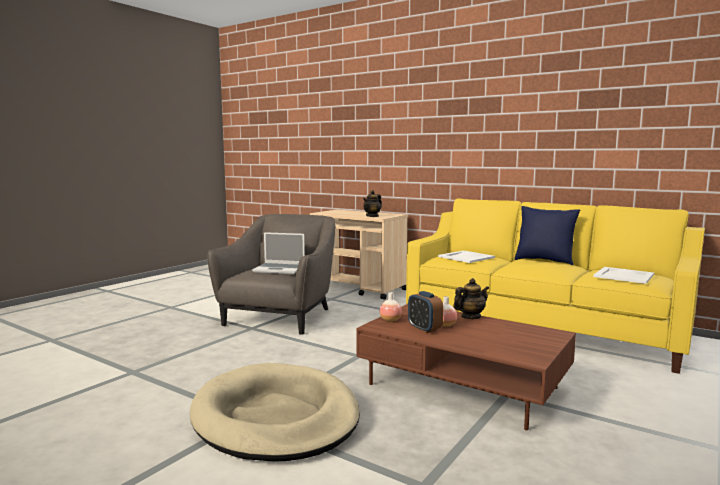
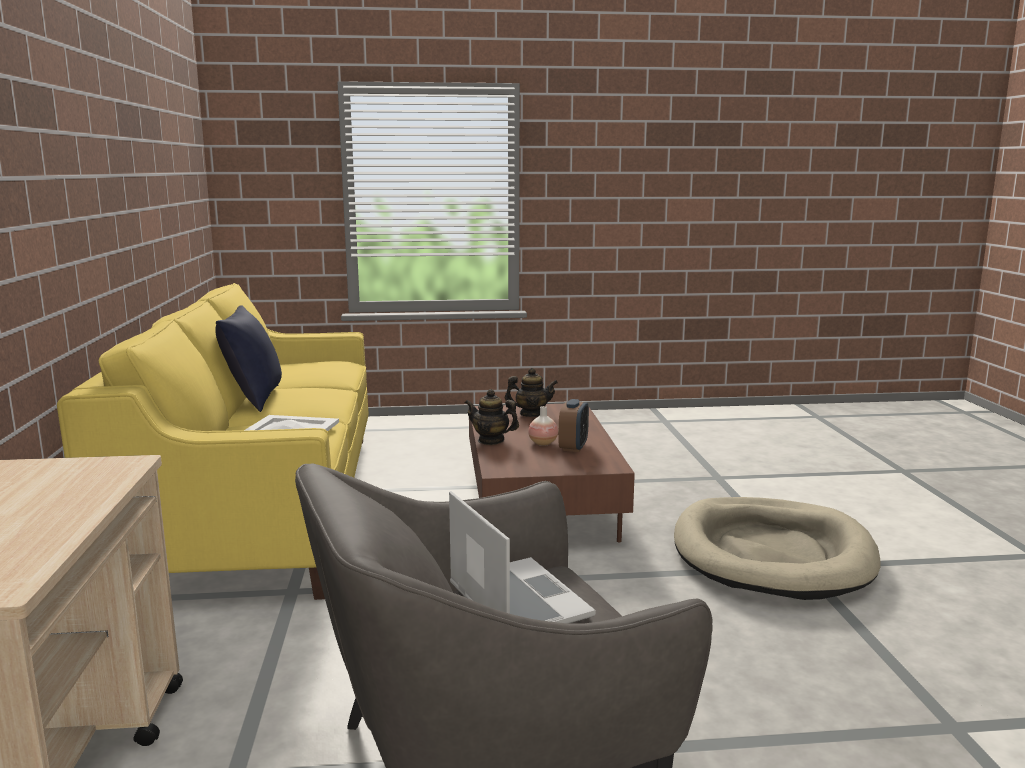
camera: 130 degrees left, 5 degrees up
(372, 216) = (91, 480): teapot -> teapot (531, 414)
(390, 320) = (576, 466): vase -> none
(624, 276) = (324, 367): white tray -> none

